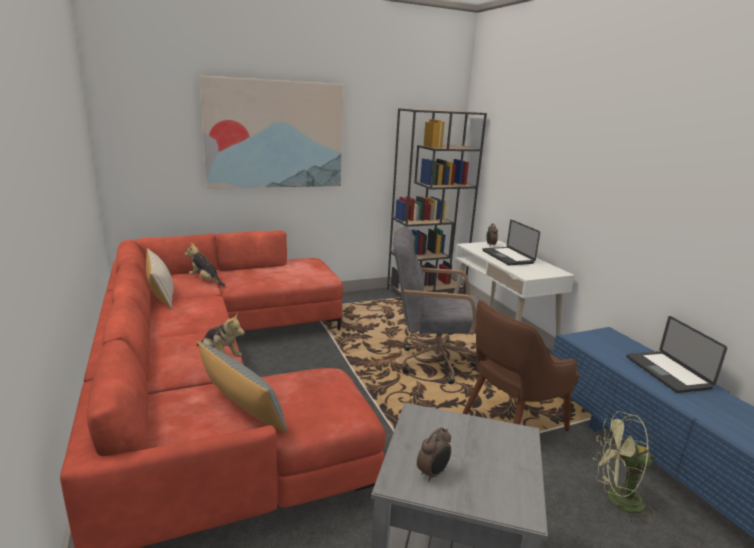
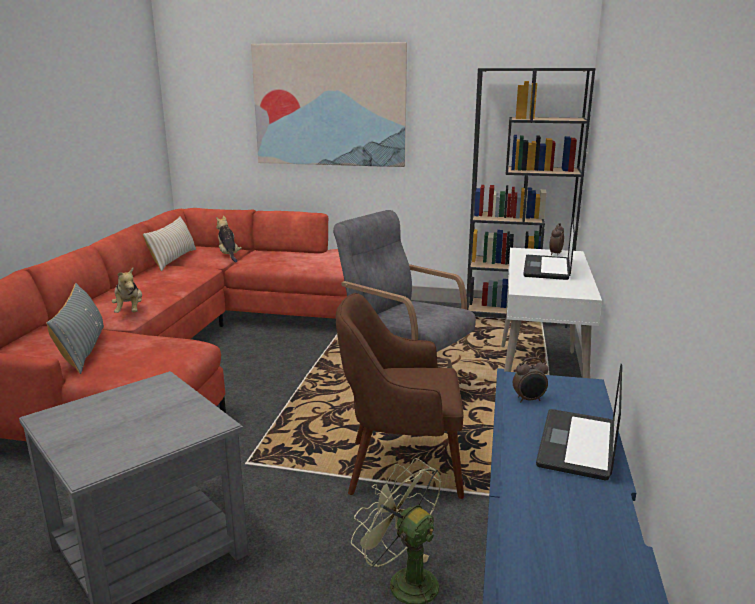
camera: 35 degrees right, 0 degrees up
(433, 473) = (81, 422): alarm clock -> alarm clock (529, 400)

